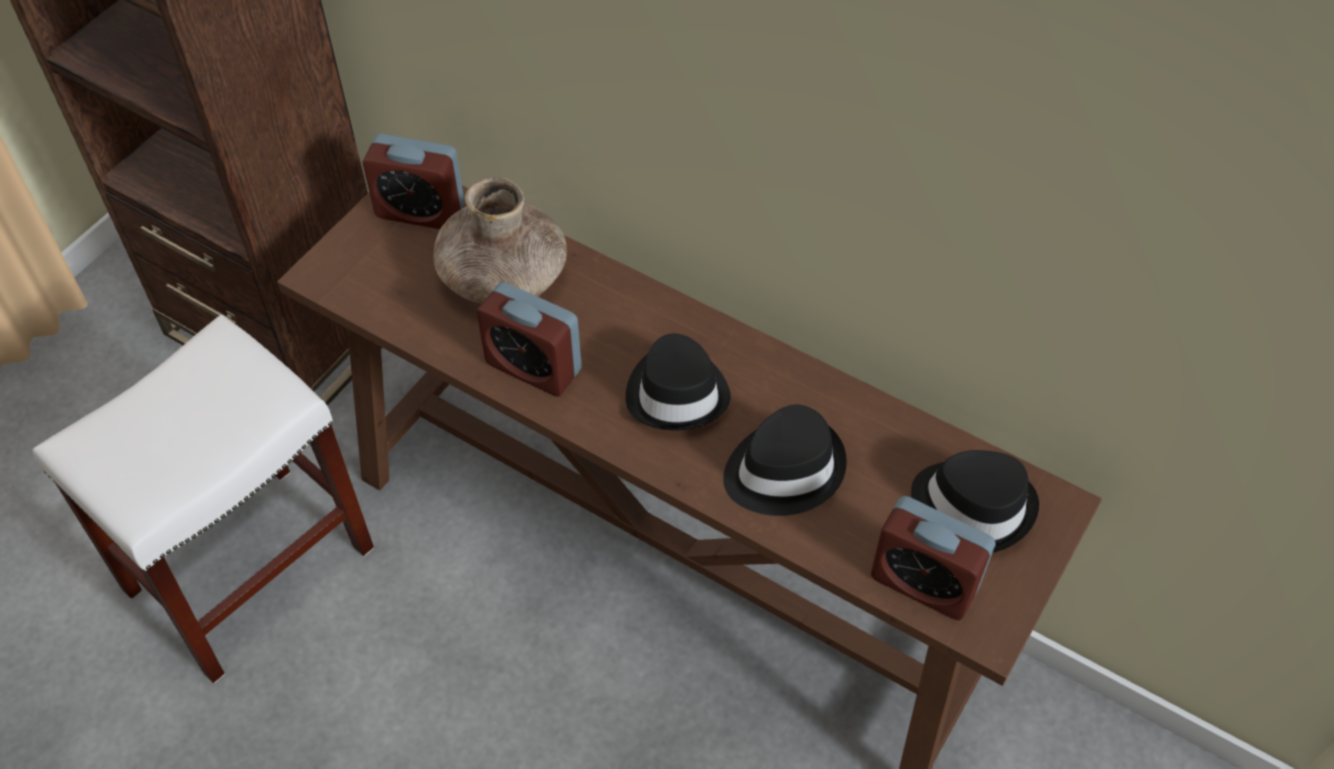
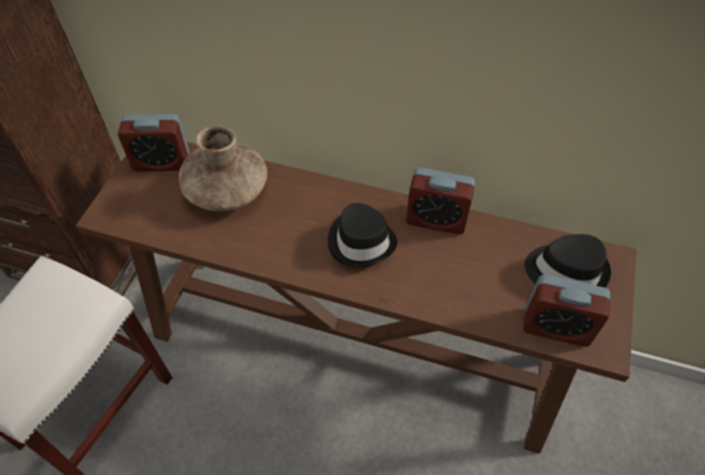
camera: 15 degrees left, 0 degrees up
(533, 367) = (263, 244): alarm clock -> alarm clock (436, 219)
(783, 469) = (443, 274): black hat -> none

